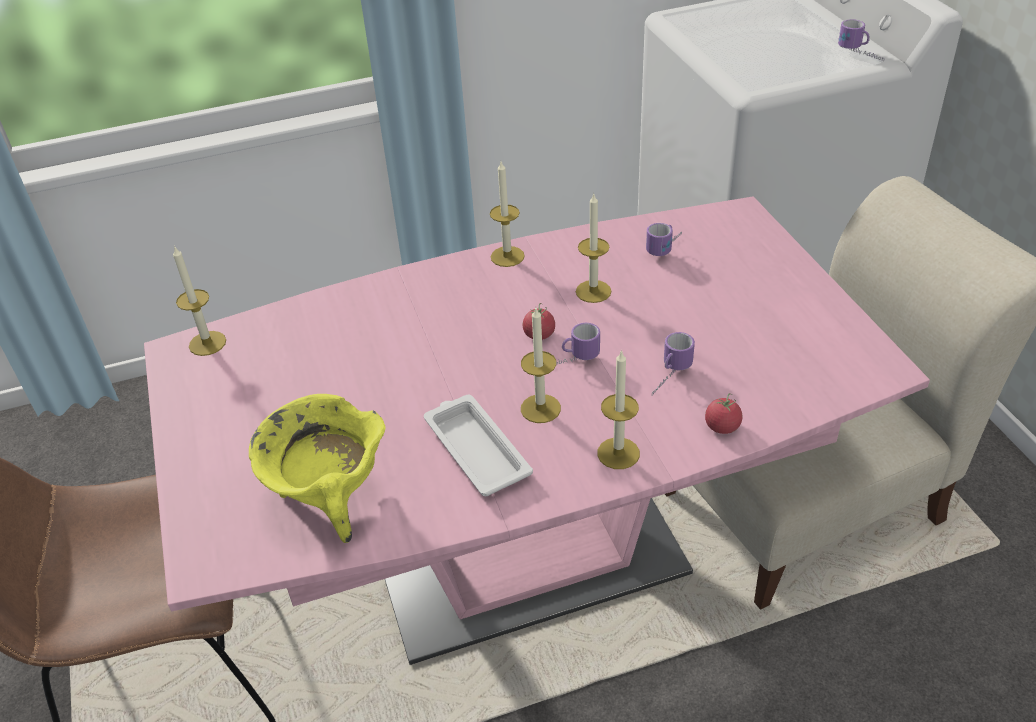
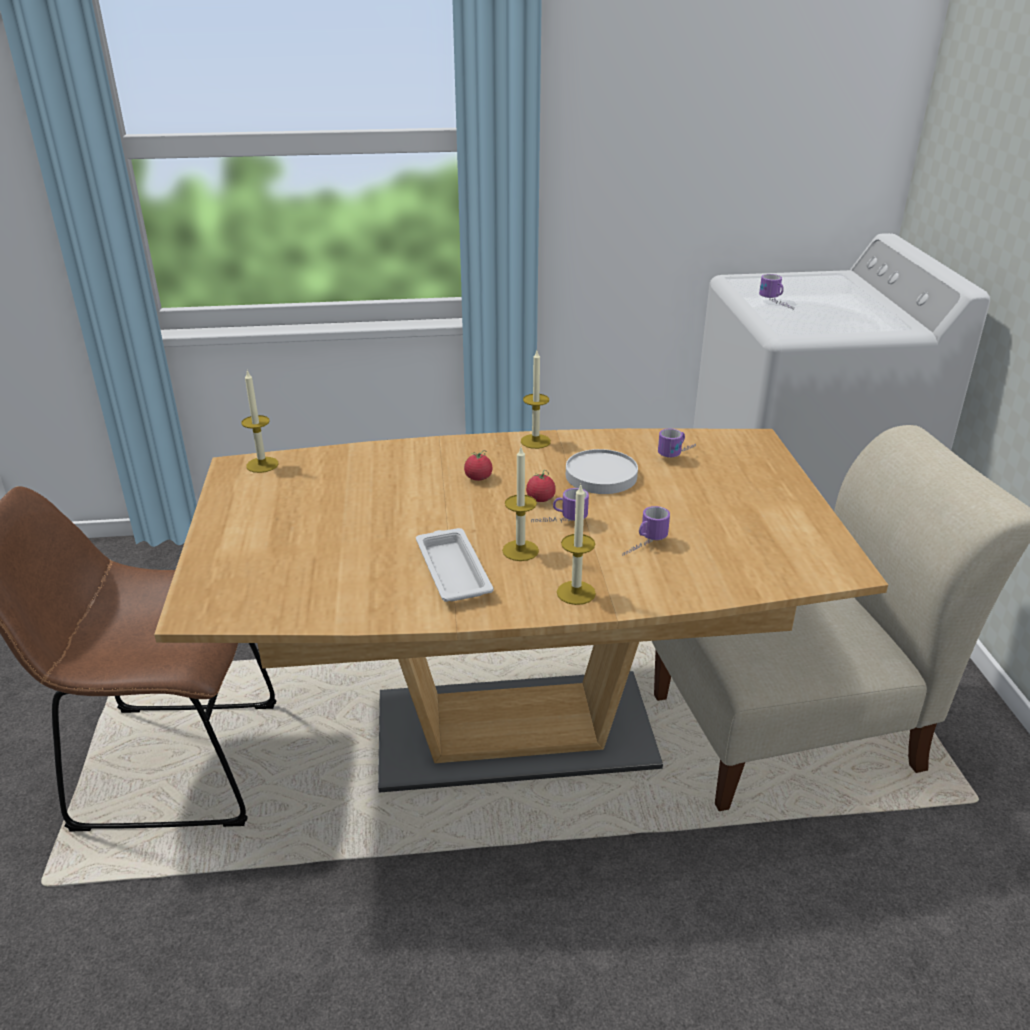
camera: 10 degrees right, 10 degrees down
(331, 502) = (316, 587): yellow cooking pot -> none
(530, 562) = (514, 731): pink dining table -> brown dining table
(593, 291) = (600, 475): candle -> white plate
(722, 426) = (677, 588): tomato -> tomato (478, 478)
(860, 55) = (893, 322): mug -> mug (776, 304)

